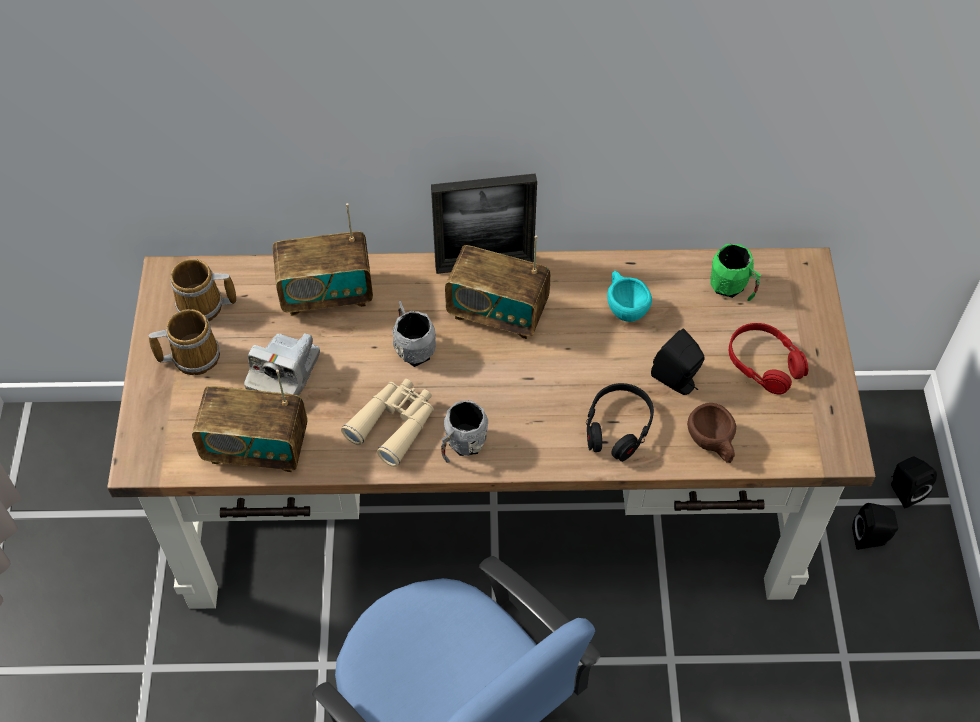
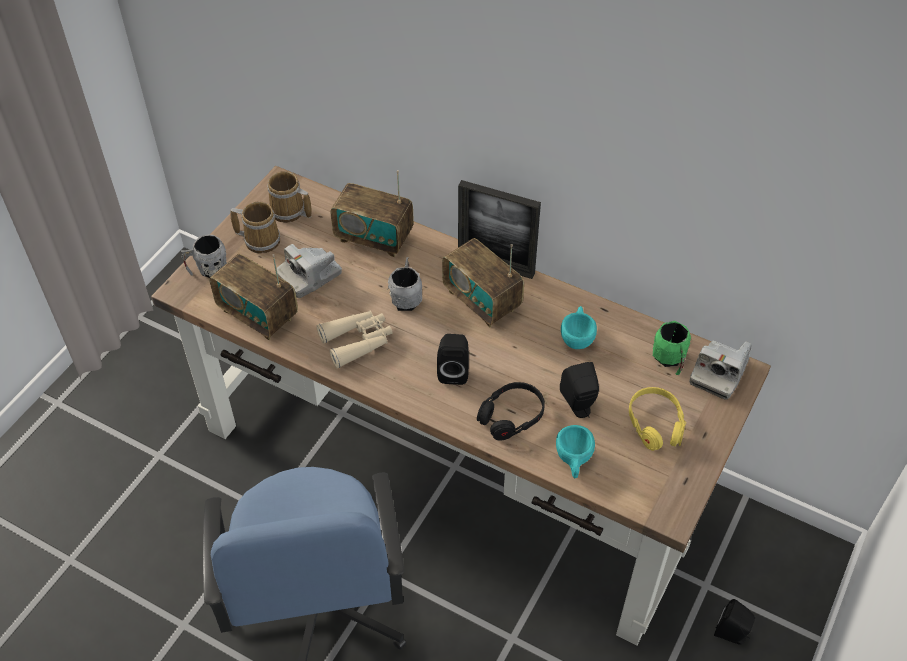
camera: 30 degrees right, 5 degrees down
(461, 446) = (392, 376): grey mug -> grey mug (208, 270)
(712, 443) = (573, 460): brown cup -> turquoise cup
(764, 364) = (656, 424): red headphones -> yellow headphones
(787, 279) = (718, 373): none -> camera
(903, 491) = (784, 612): black speaker -> black speaker (453, 371)

